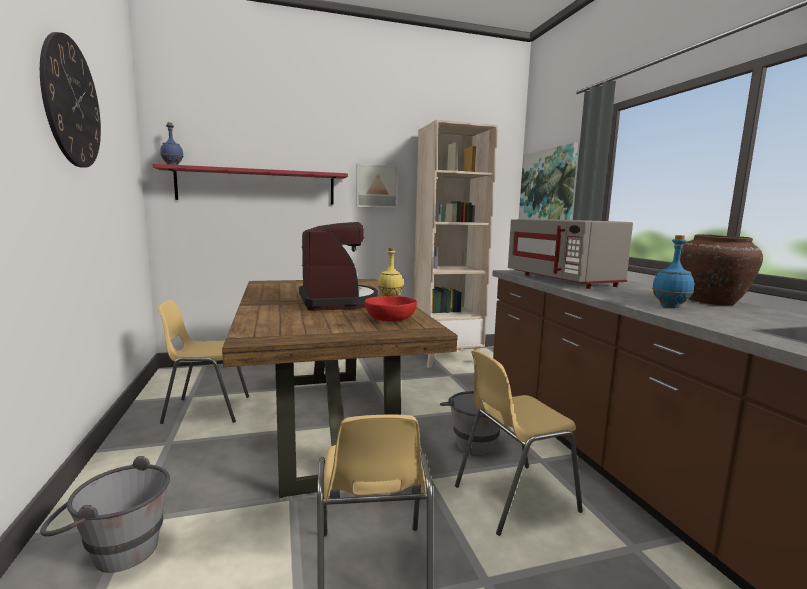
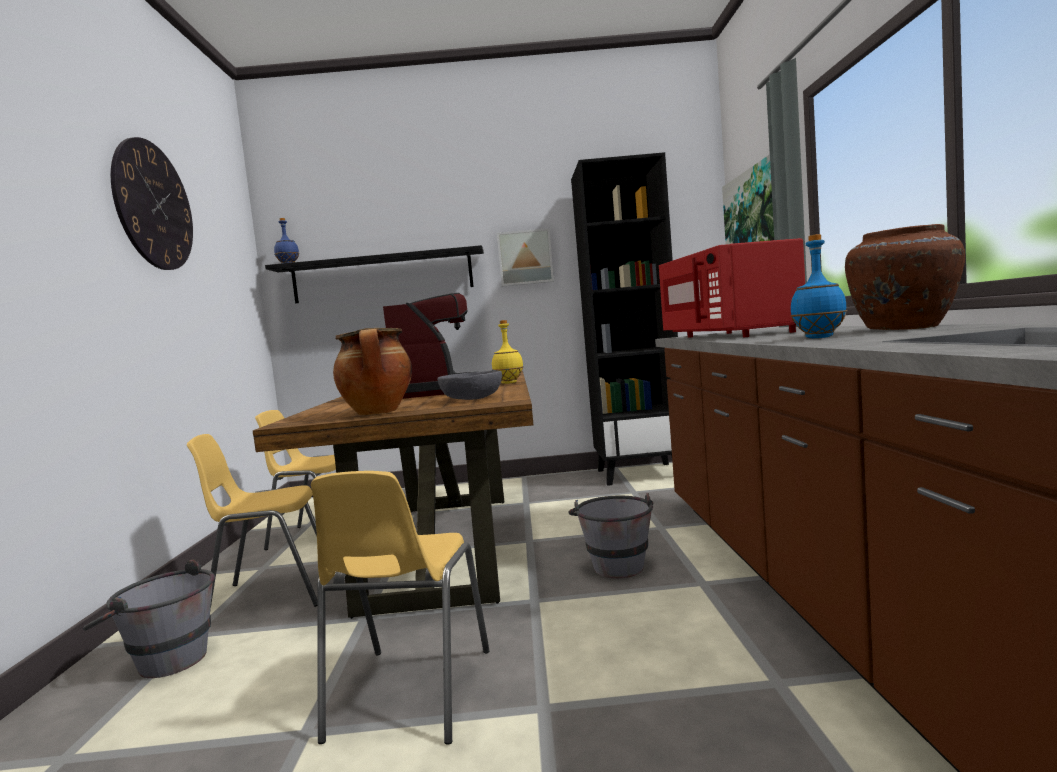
camera: 15 degrees right, 5 degrees down
(257, 186) = (382, 277): red shelf -> black shelf
(325, 332) = (378, 413): none -> cooking pot
(390, 320) = (471, 399): red bowl -> grey bowl
(446, 358) = (639, 473): beige bookcase -> black bookcase
(513, 498) = (636, 623): yellow chair -> yellow chair (272, 594)
(563, 280) = (729, 335): grey microwave -> red microwave

